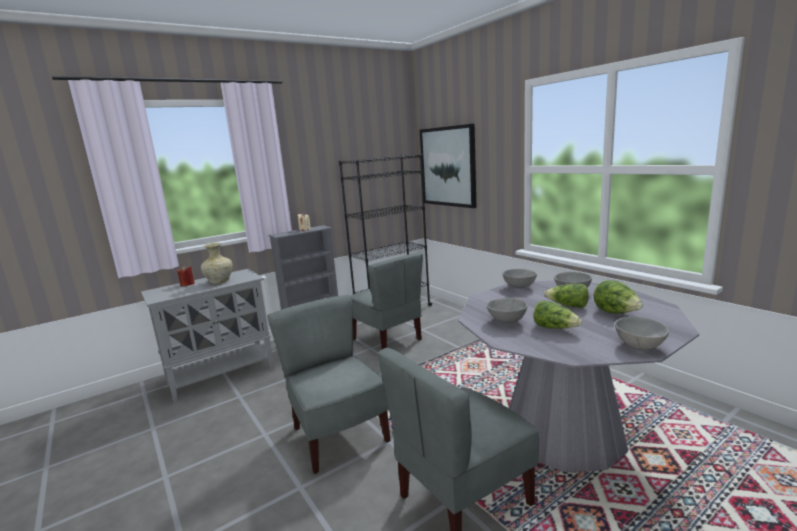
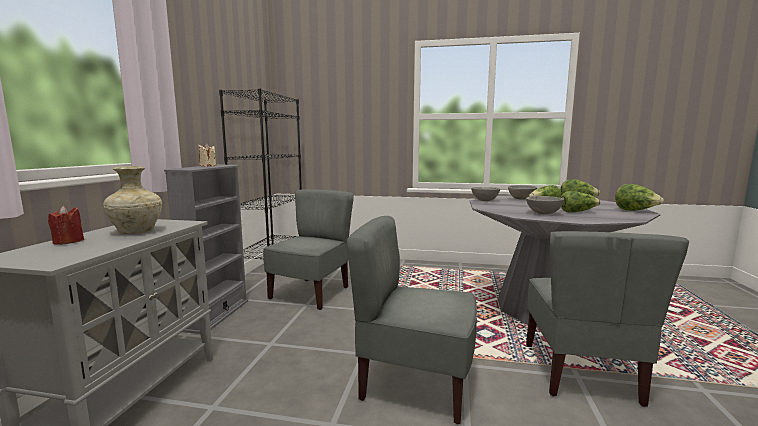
camera: 45 degrees left, 5 degrees down
(388, 339) = (311, 293): grey chair -> grey chair turned 75 degrees counterclockwise
(448, 166) = (319, 115): picture -> none
(640, 346) = (635, 211): grey bowl -> lettuce

